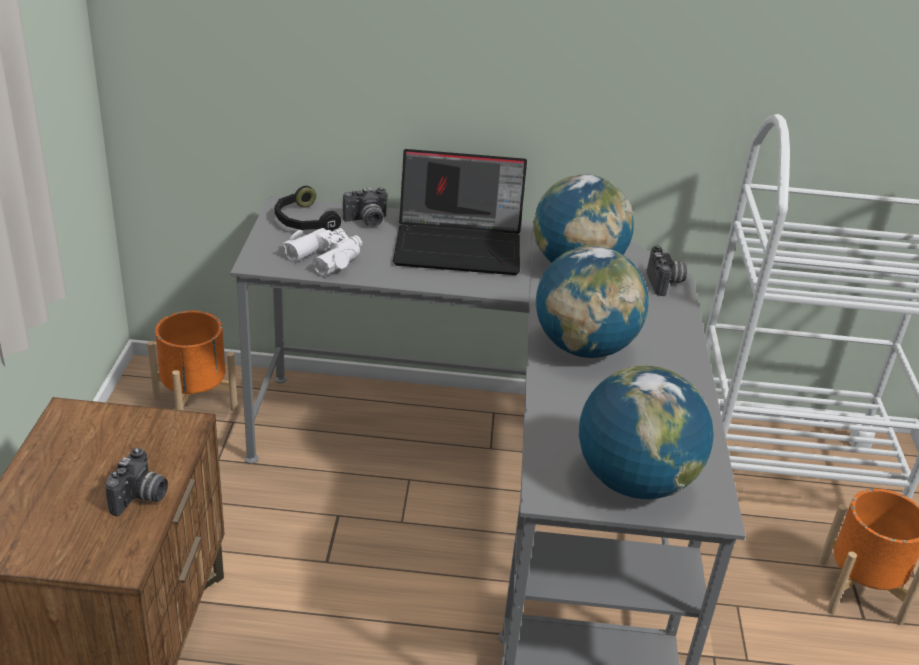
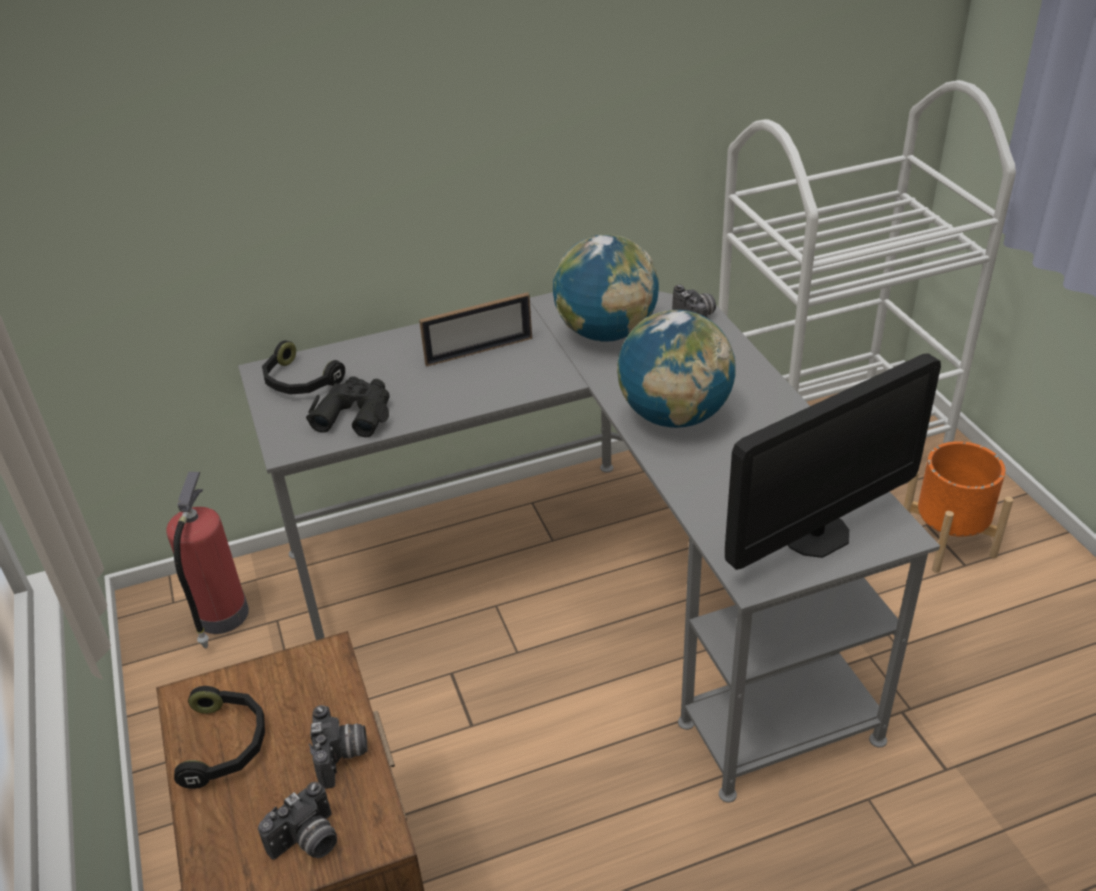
camera: 20 degrees left, 5 degrees up
(68, 454) = (226, 744): none -> black headphones
(195, 403) = (221, 617): orange planter -> fire extinguisher
(326, 257) = (355, 413): white binoculars -> black binoculars
(366, 221) = (365, 357): camera -> camera (308, 842)
(460, 246) = (479, 351): laptop -> picture frame
(634, 482) = (816, 534): globe -> monitor

